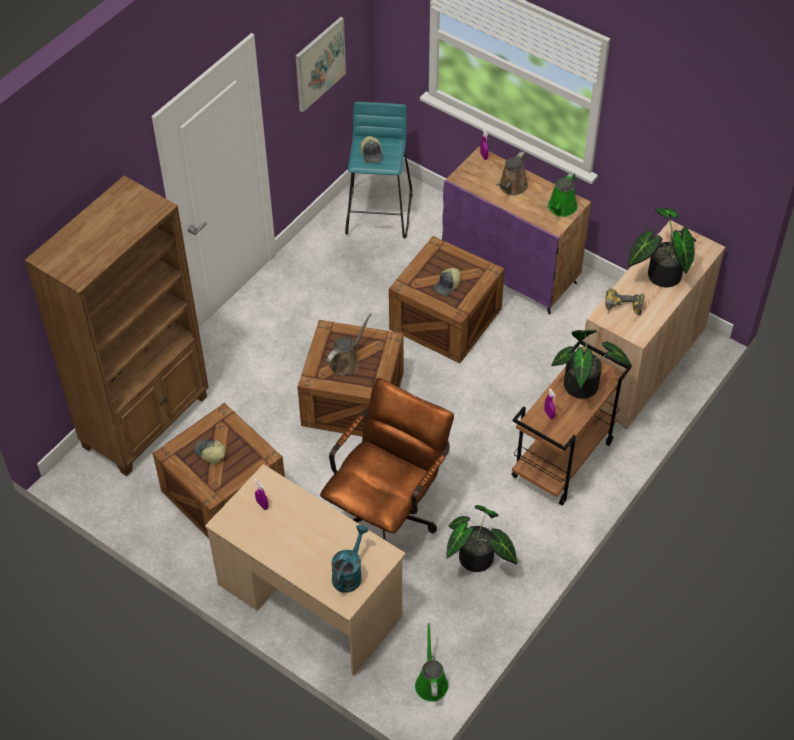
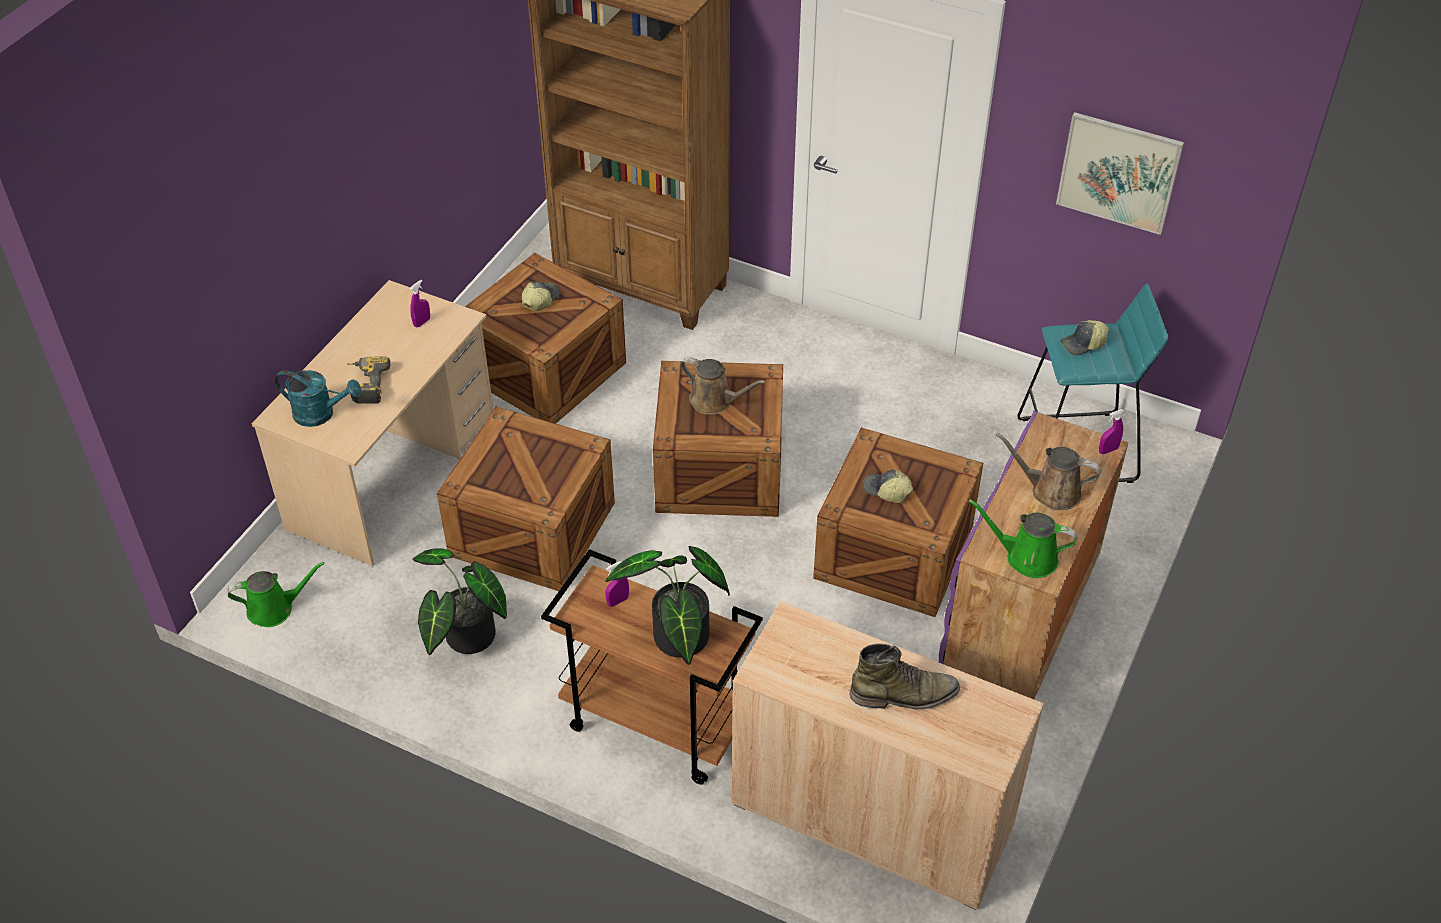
camera: 80 degrees right, 5 degrees down
(387, 513) = (533, 531): brown office chair -> crate
(622, 309) = (812, 647): power drill -> power drill (365, 385)
(660, 275) = (904, 694): potted plant -> green boot

